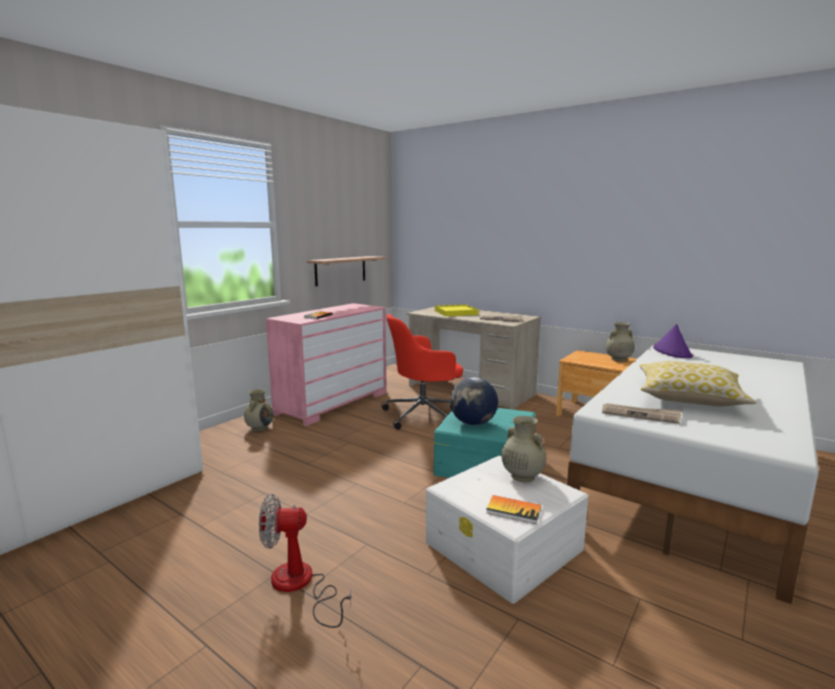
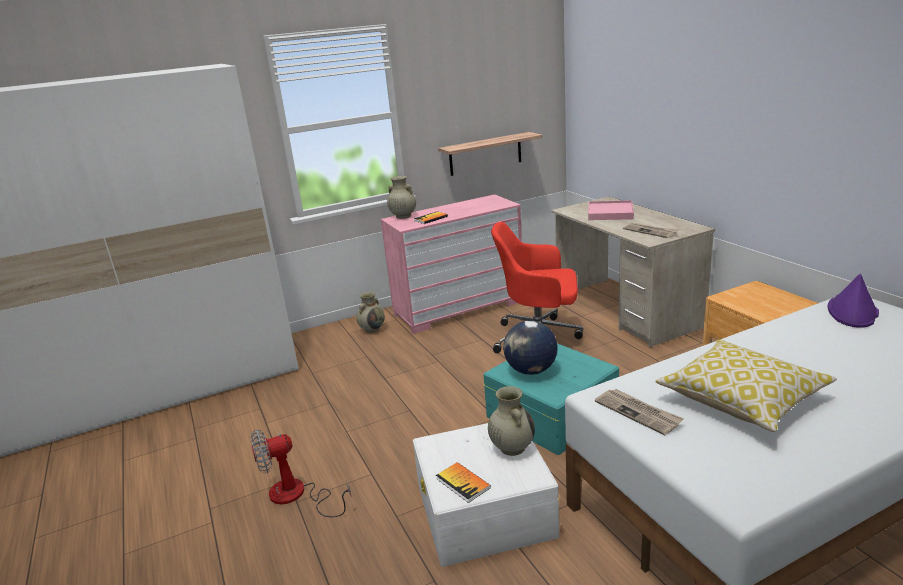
camera: 30 degrees right, 10 degrees up
(300, 585) = (297, 496): fan -> fan turned 45 degrees counterclockwise
(455, 312) = (610, 213): yellow tray -> pink tray
(618, 359) = (795, 305): beige vase -> beige vase (403, 216)

